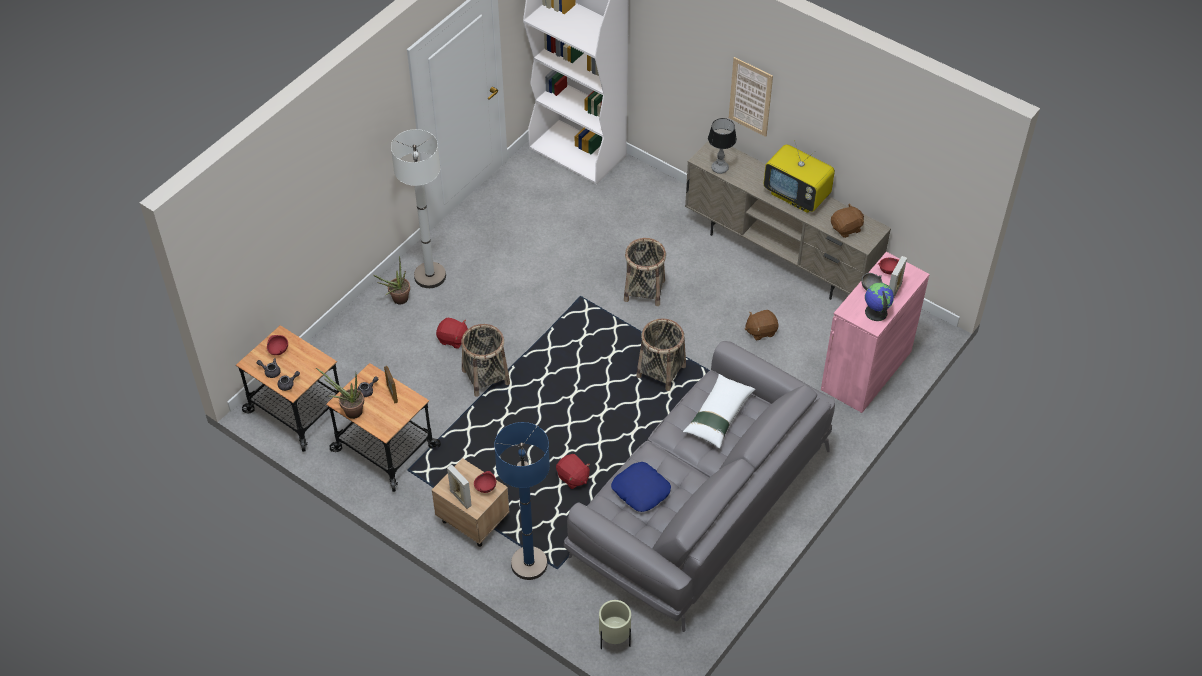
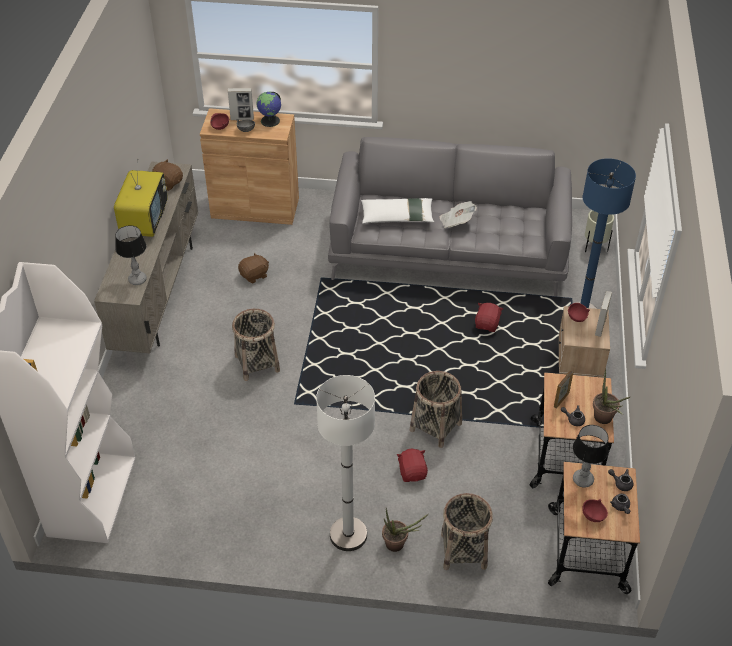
camera: 120 degrees left, 5 degrees down
(312, 363) = (582, 479): none -> table lamp
(640, 490) = (500, 231): blue pillow -> none
(661, 371) = (341, 316): basket -> basket (463, 551)
(678, 460) = (456, 221): none -> newspaper
(750, 97) = (88, 213): picture -> none
(761, 331) = (254, 275): brown plush toy -> brown plush toy turned 75 degrees counterclockwise
(866, 370) = (255, 208): pink cabinet -> brown cabinet

